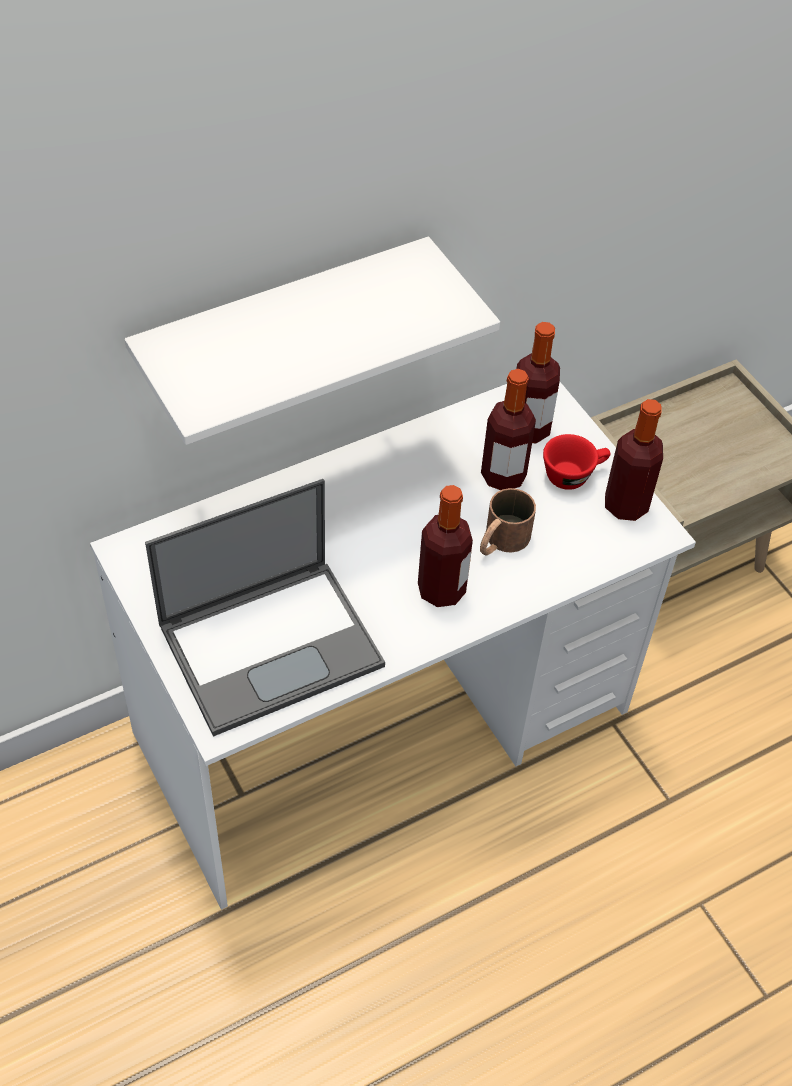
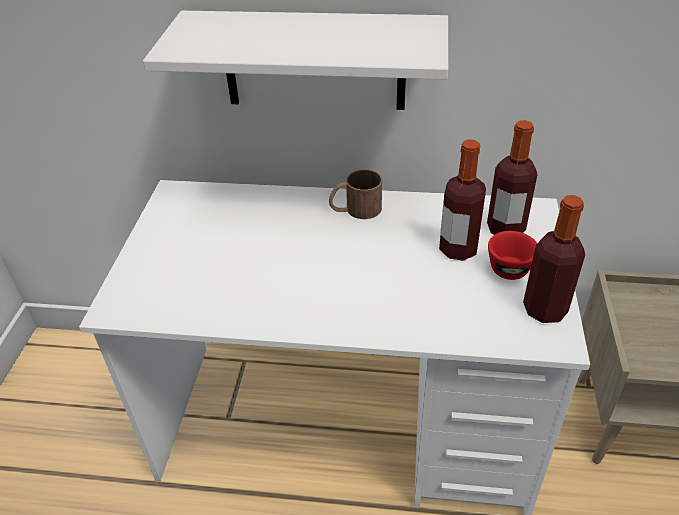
camera: 40 degrees right, 10 degrees down
(273, 643) = (196, 278): laptop -> none
(441, 590) = (340, 300): bottle -> none
(501, 541) = (416, 289): brown mug -> brown mug (355, 209)

